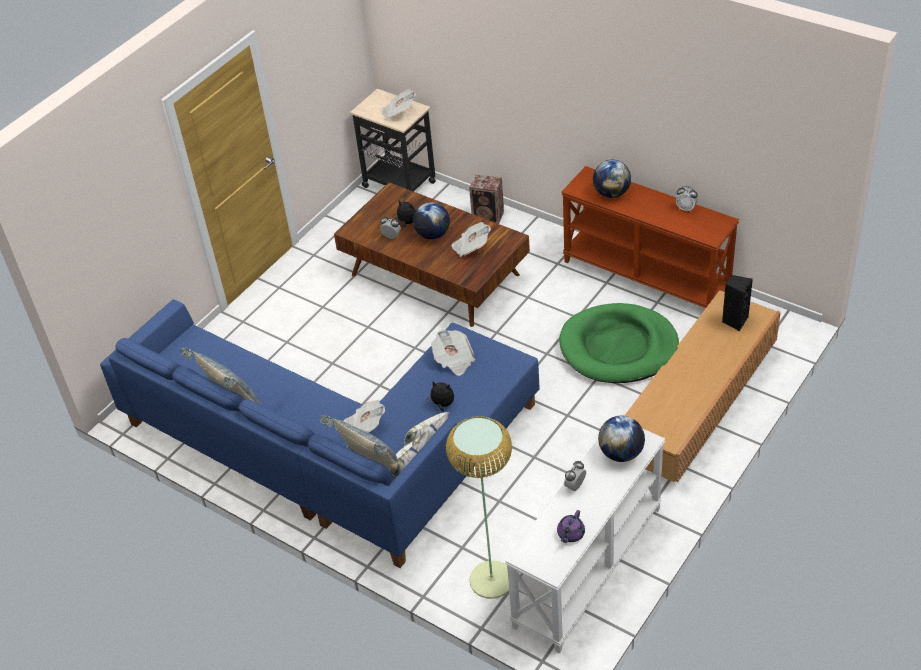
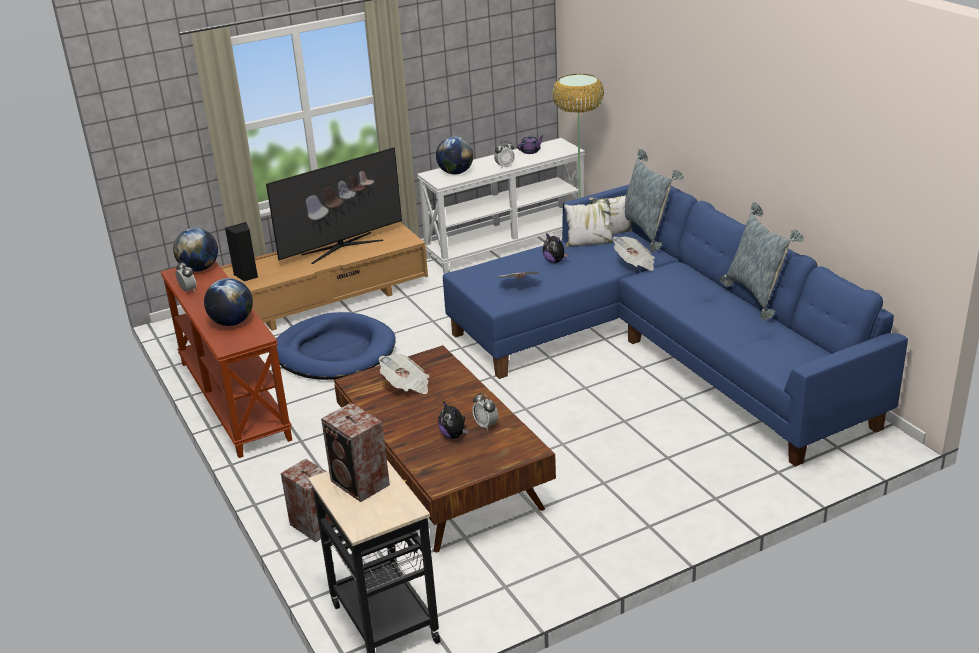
camera: 155 degrees left, 15 degrees down
(398, 112) = (360, 484): newspaper -> speaker
(433, 234) = (435, 412): globe -> globe (199, 269)
(618, 347) = (334, 352): green dog bed -> blue dog bed
(691, 390) = (341, 247): none -> television

